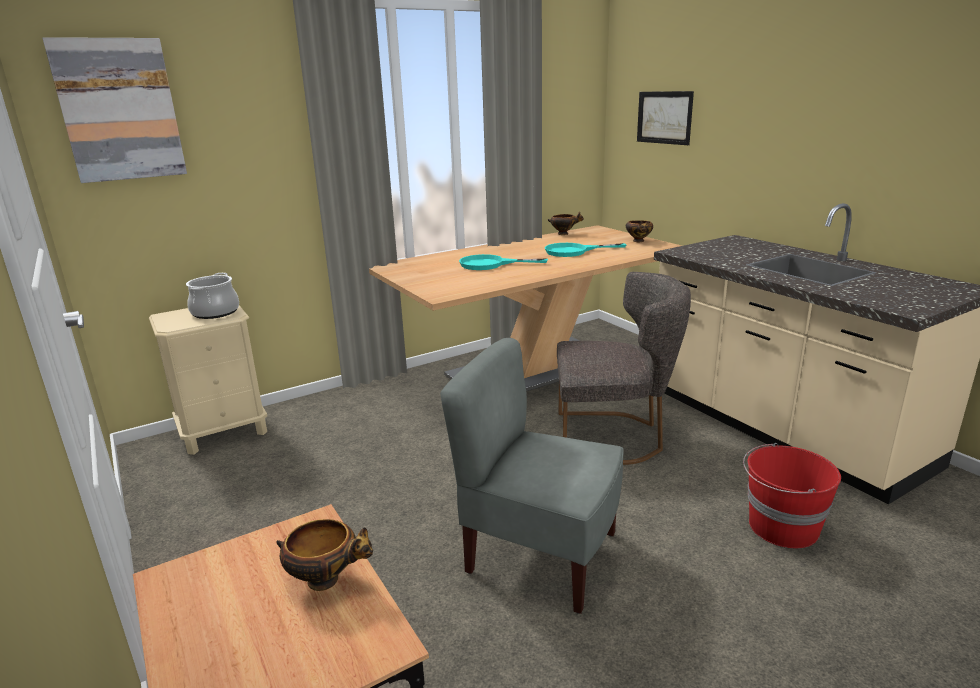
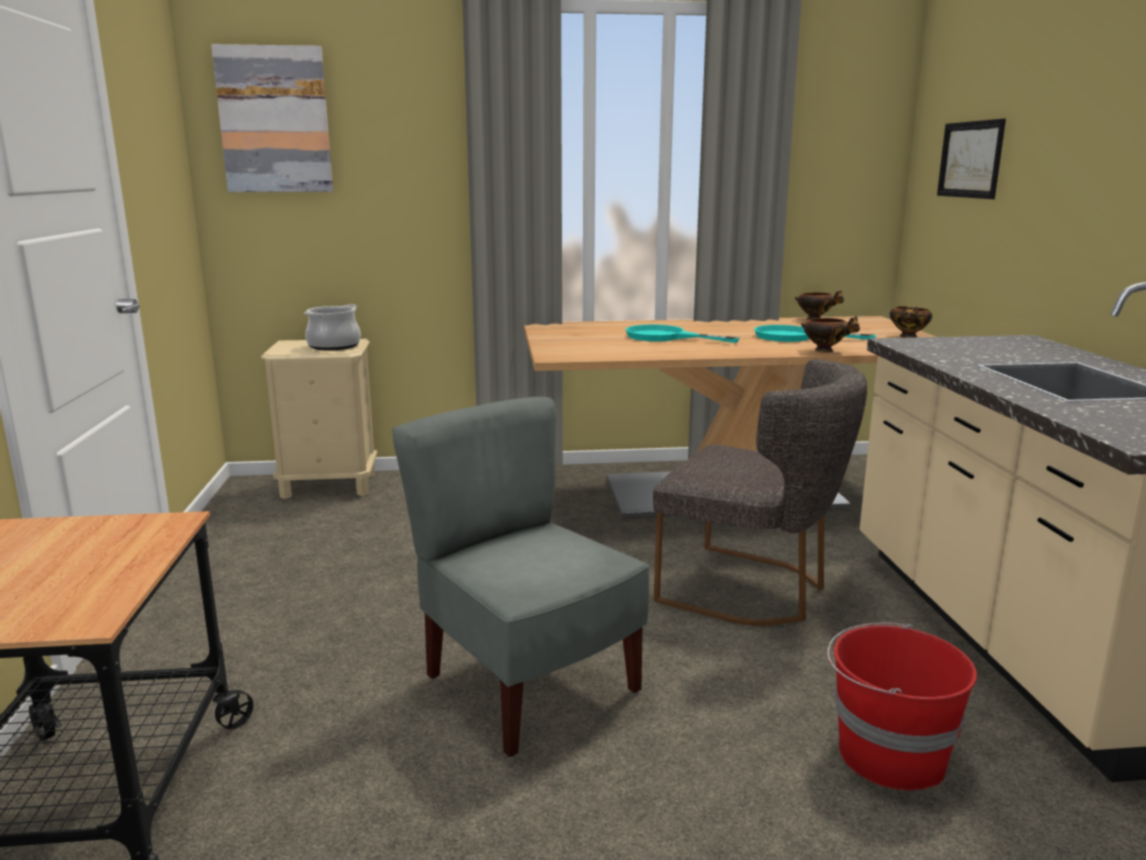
camera: 25 degrees right, 5 degrees down
(327, 580) = (118, 562): bowl -> bowl (826, 351)

